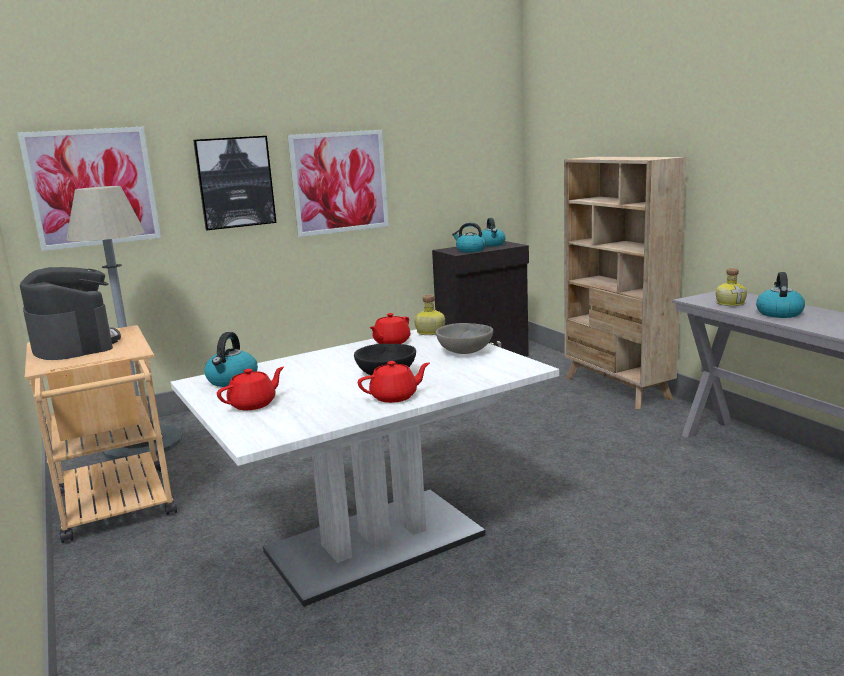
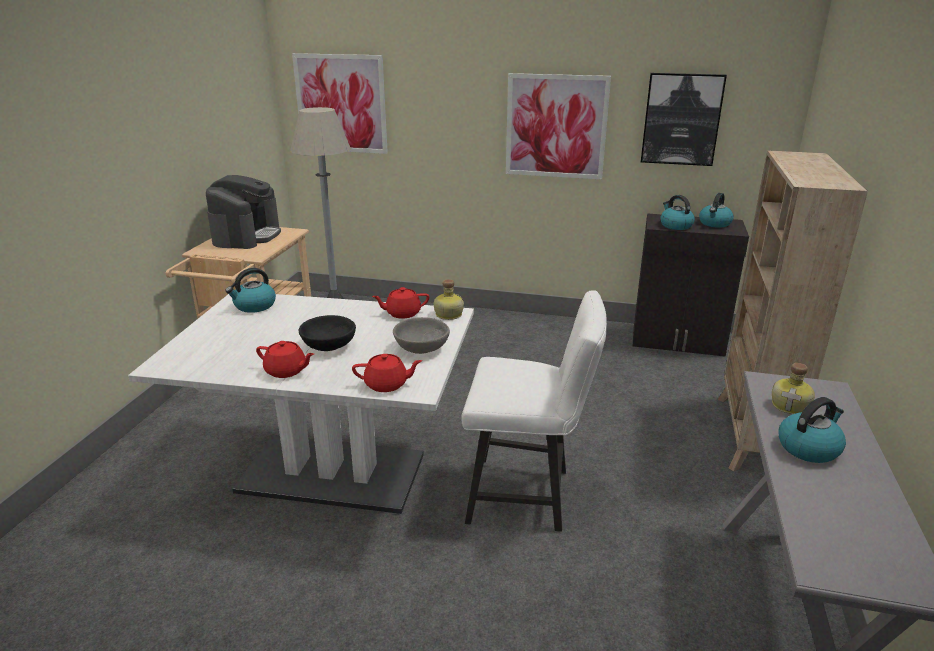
camera: 40 degrees right, 10 degrees up
(235, 182) = (454, 113): picture -> picture (681, 119)
(253, 404) = (219, 334): red teapot -> red teapot (387, 384)
(551, 478) = (527, 495): none -> white chair

